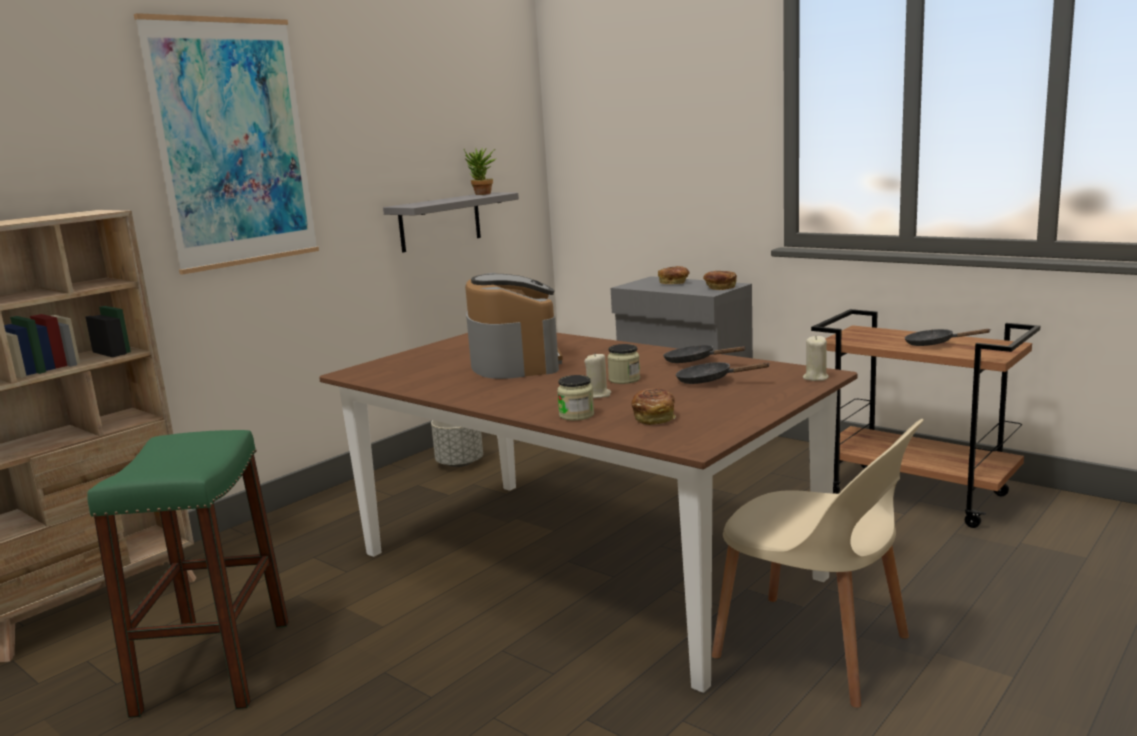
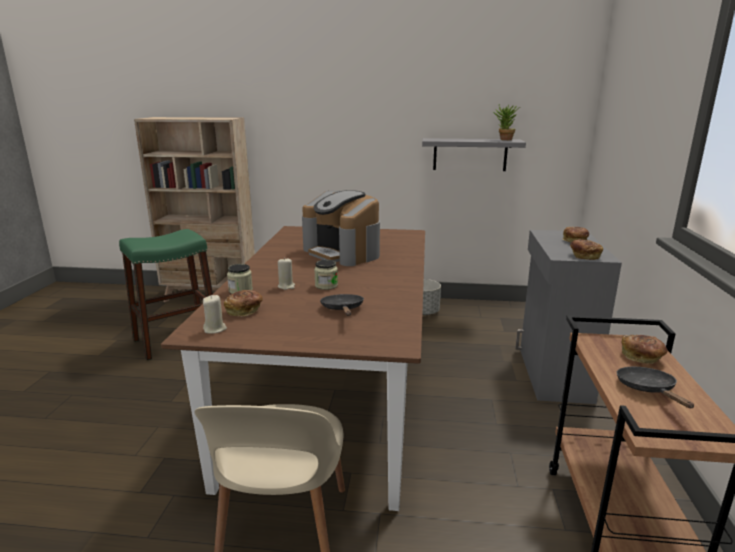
camera: 55 degrees right, 5 degrees up
(233, 143) = (324, 89): picture -> none
(515, 362) = (343, 252): coffee machine -> coffee machine turned 90 degrees clockwise
(694, 361) = (390, 295): black frying pan -> none
(815, 378) = (383, 343): beige candle -> beige candle (215, 329)
(884, 335) = (642, 357): none -> bread

